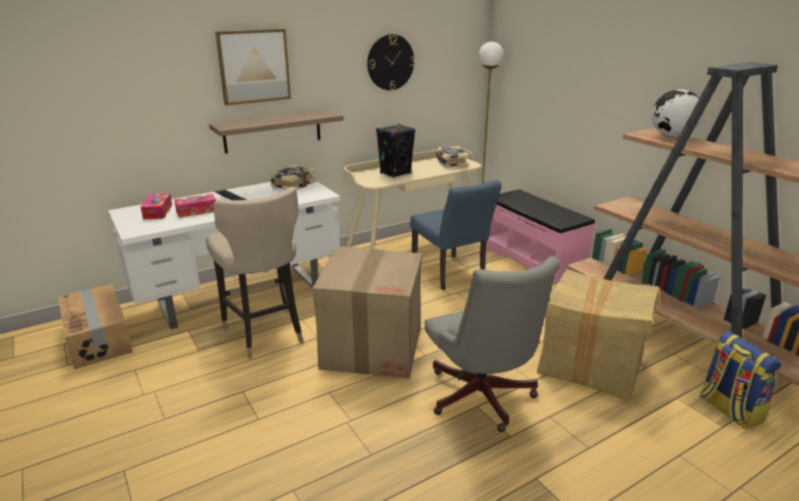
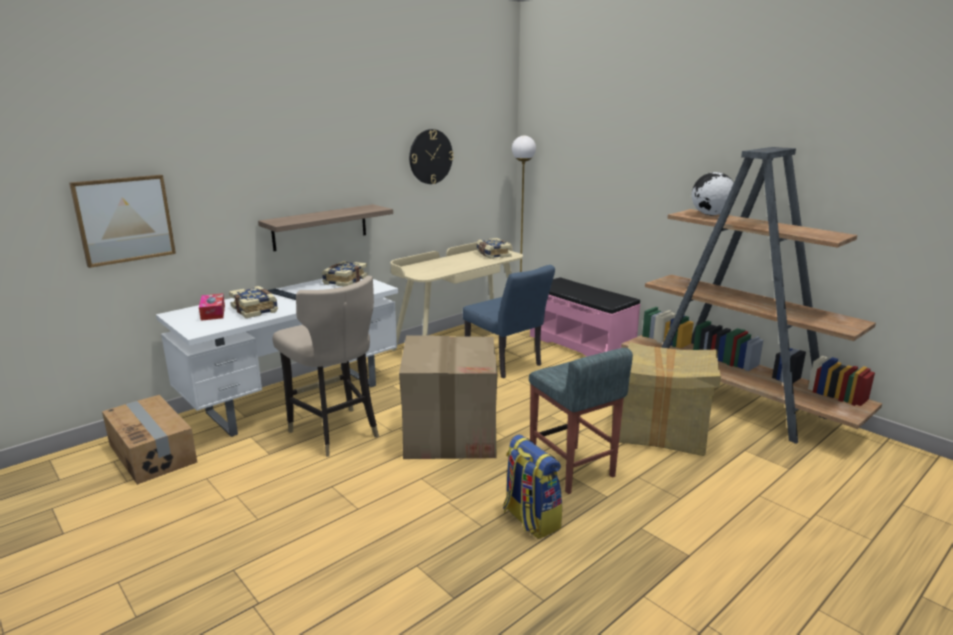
camera: 10 degrees left, 5 degrees down
(197, 211) = (255, 309): tissue box -> book
(254, 66) = (302, 162): picture -> picture (124, 219)
(395, 173) = (442, 266): black speaker -> none
(482, 400) = (572, 470): grey office chair -> grey stool
(728, 410) = (790, 455): backpack -> backpack (530, 519)

